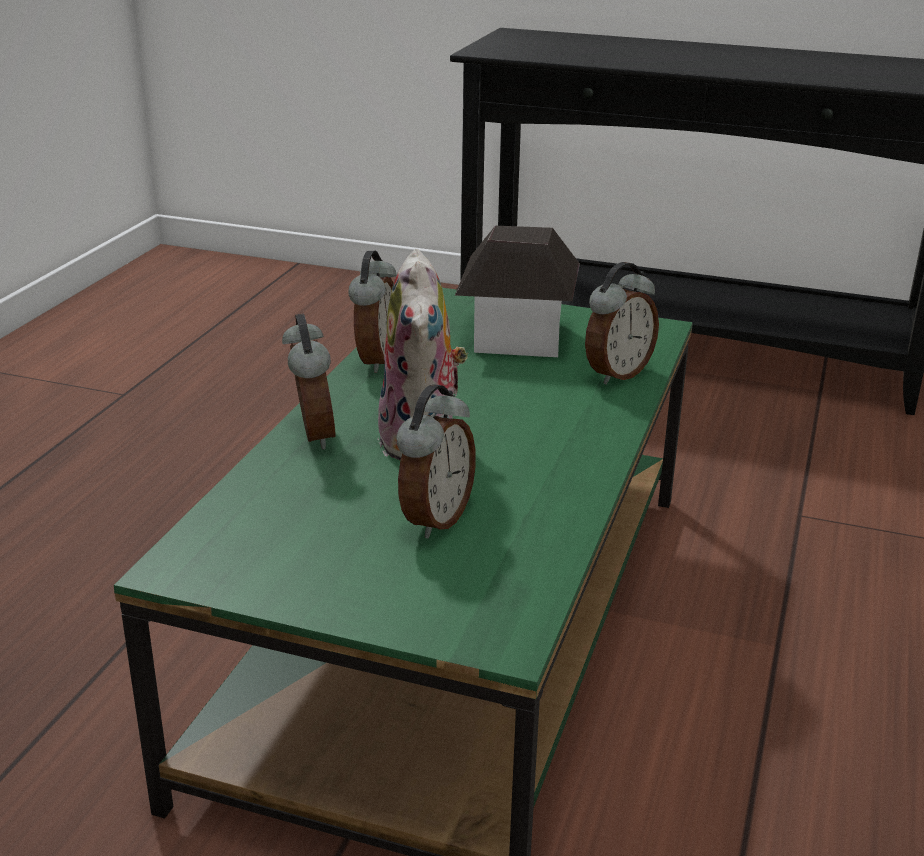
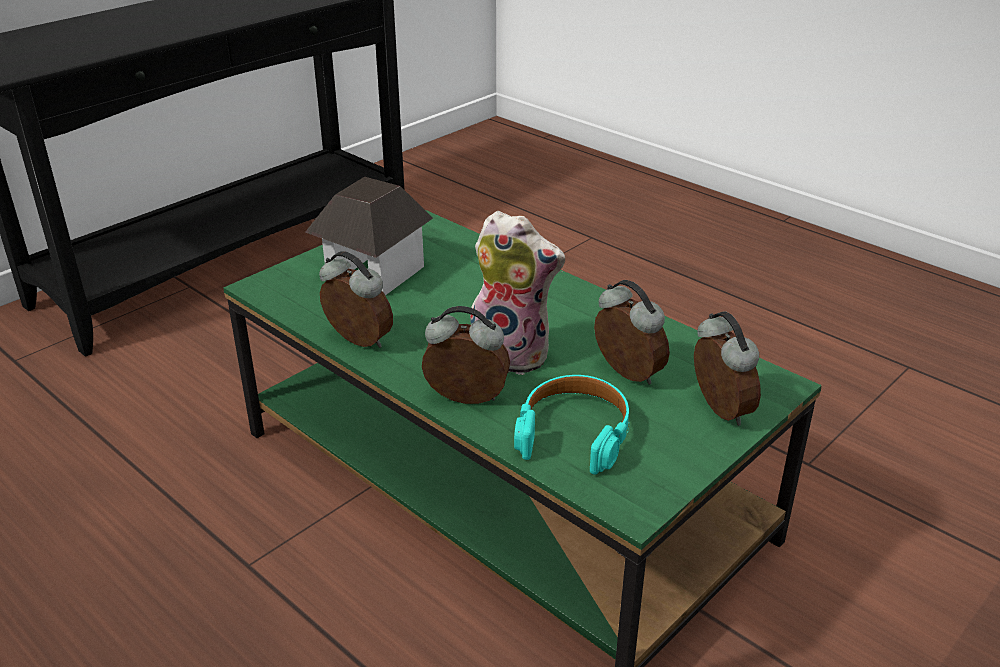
camera: 65 degrees left, 5 degrees up
(292, 507) = (574, 433): none -> turquoise headphones
(616, 374) = (470, 253): alarm clock -> alarm clock (718, 411)

